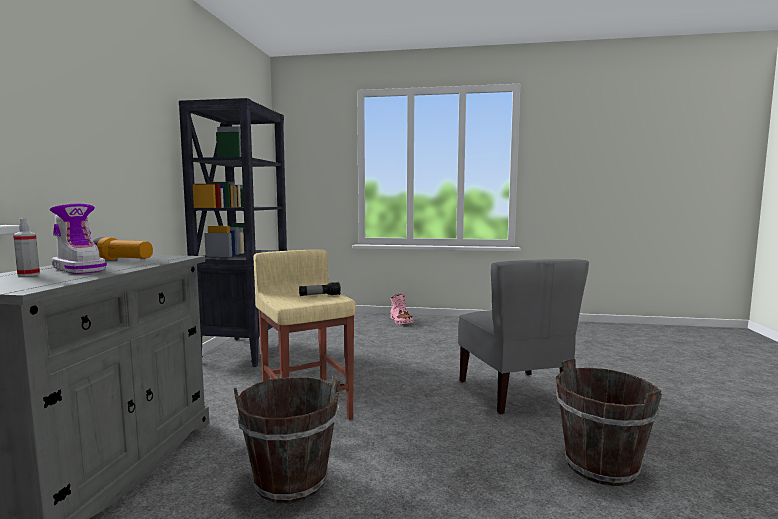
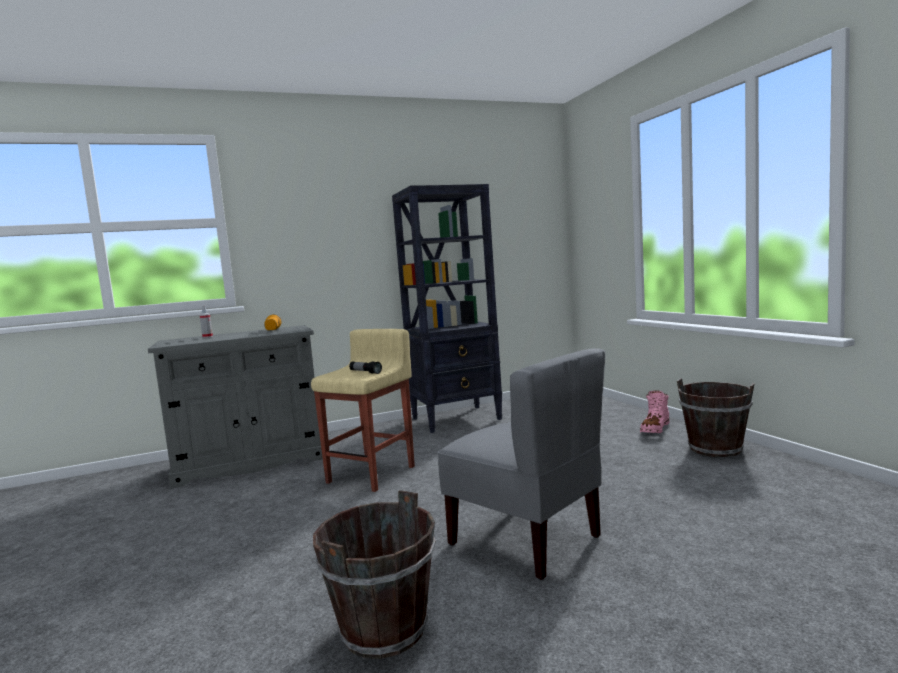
camera: 60 degrees right, 0 degrees up
(79, 269) = (232, 335): boot -> none
(291, 481) = (267, 506): brown bucket -> brown bucket (715, 449)
(513, 393) = (526, 539): grey chair -> grey chair turned 90 degrees counterclockwise

